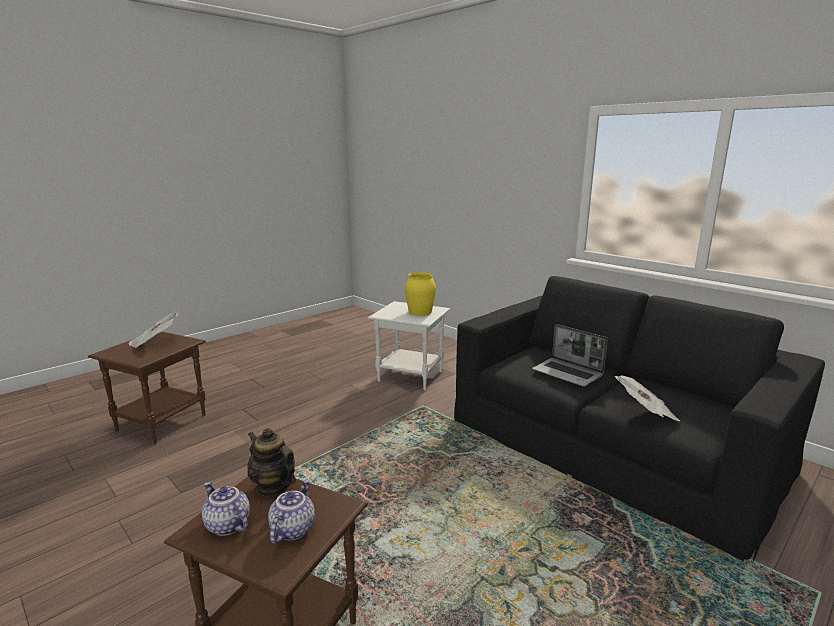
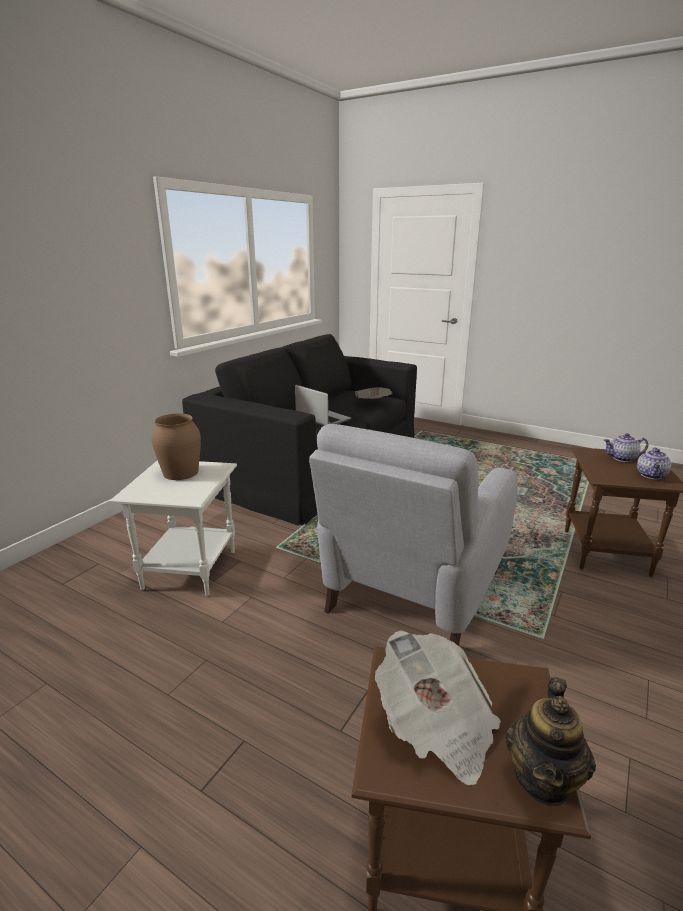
camera: 105 degrees left, 5 degrees up
(273, 486) = (603, 472): teapot -> teapot (543, 778)
(324, 454) = (412, 593): none -> grey armchair
(420, 312) = (180, 472): yellow vase -> brown vase
(568, 373) = (322, 418): laptop -> laptop turned 75 degrees counterclockwise

